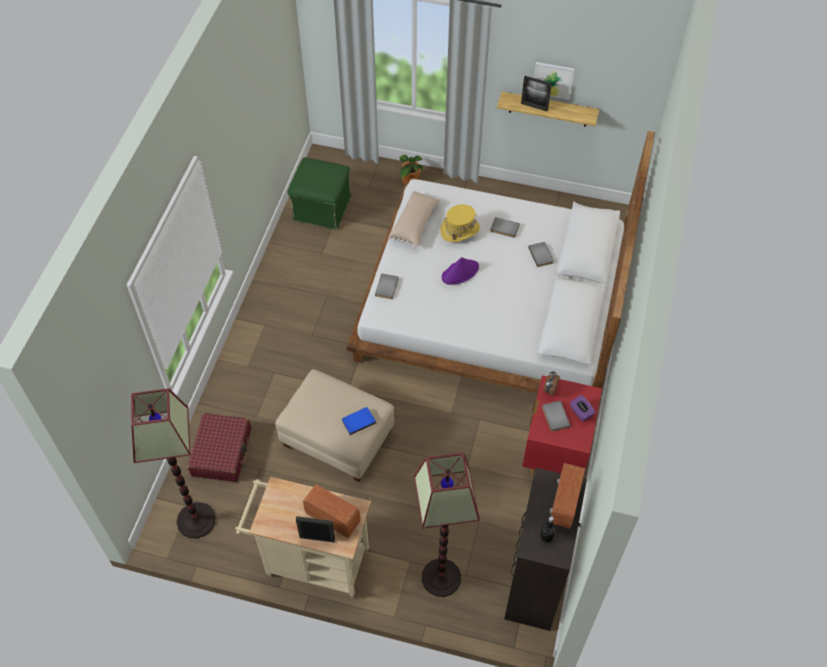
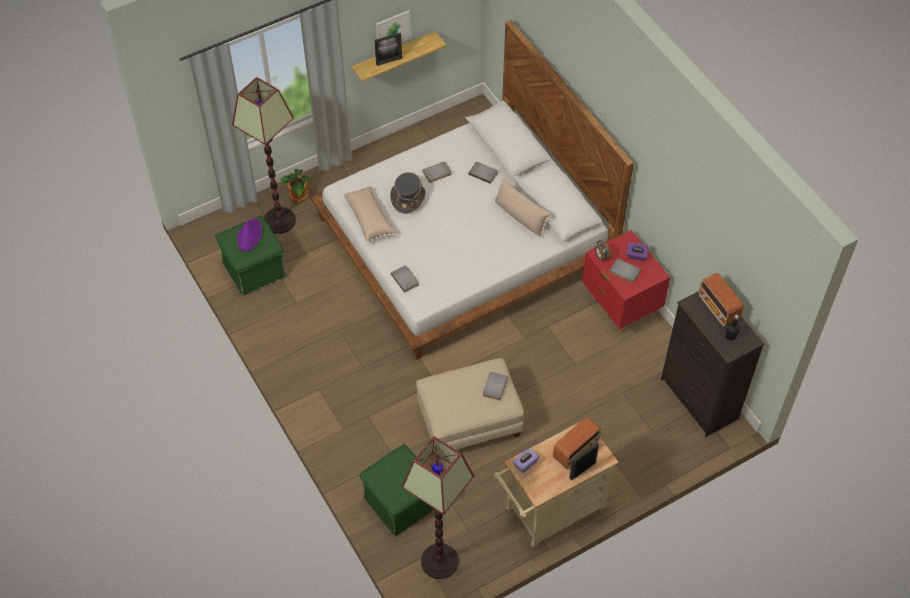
camera: 45 degrees left, 0 degrees up
(222, 452) = (400, 502): red suitcase -> green ottoman
(282, 492) = (525, 464): none -> purple tissue box
(332, 518) = (576, 450): radio -> radio turned 150 degrees clockwise
(358, 421) = (494, 386): blue book -> grey book
(441, 578) = (641, 447): floor lamp -> floor lamp (280, 220)
(460, 230) = (408, 198): yellow hat -> grey hat
(460, 272) = (443, 228): purple hat -> purple hat (249, 235)
(531, 310) = (520, 216): none -> beige pillow

